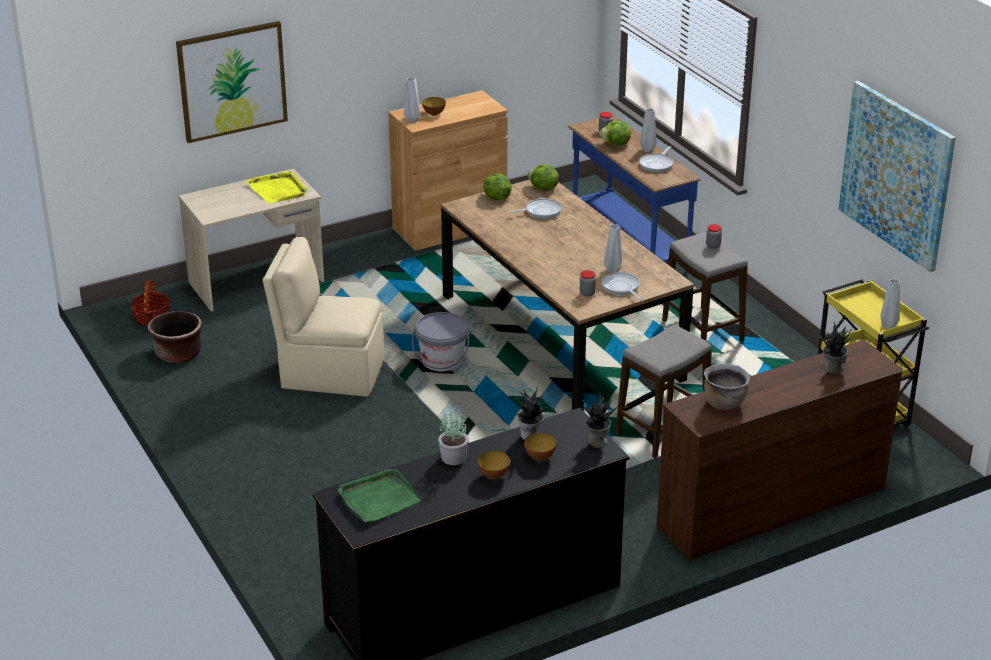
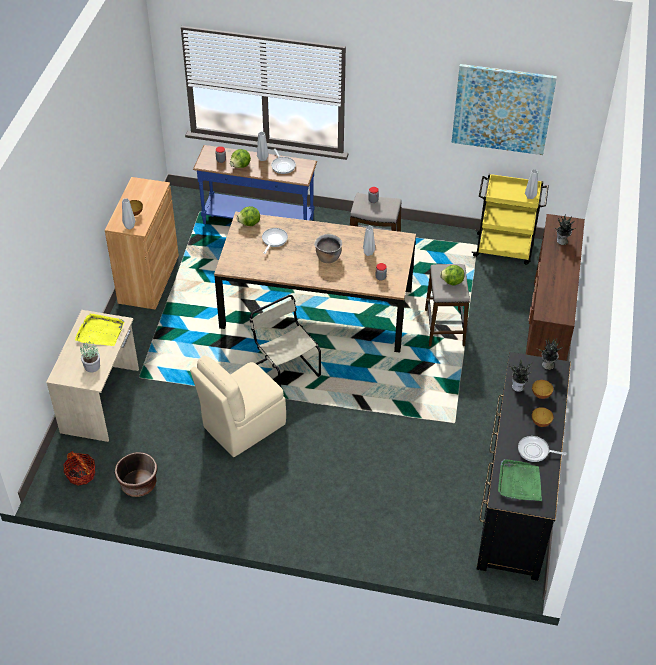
camera: 50 degrees left, 15 degrees up
(232, 81) = (47, 279): picture -> none
(442, 361) = (285, 370): grey bucket -> beige chair
(454, 458) = (510, 429): potted plant -> potted plant (92, 366)
(496, 198) = (236, 247): lettuce -> lettuce (452, 282)
(621, 288) = (389, 261): frying pan -> frying pan (535, 451)
(724, 403) = (553, 297): brown cooking pot -> brown cooking pot (328, 257)

